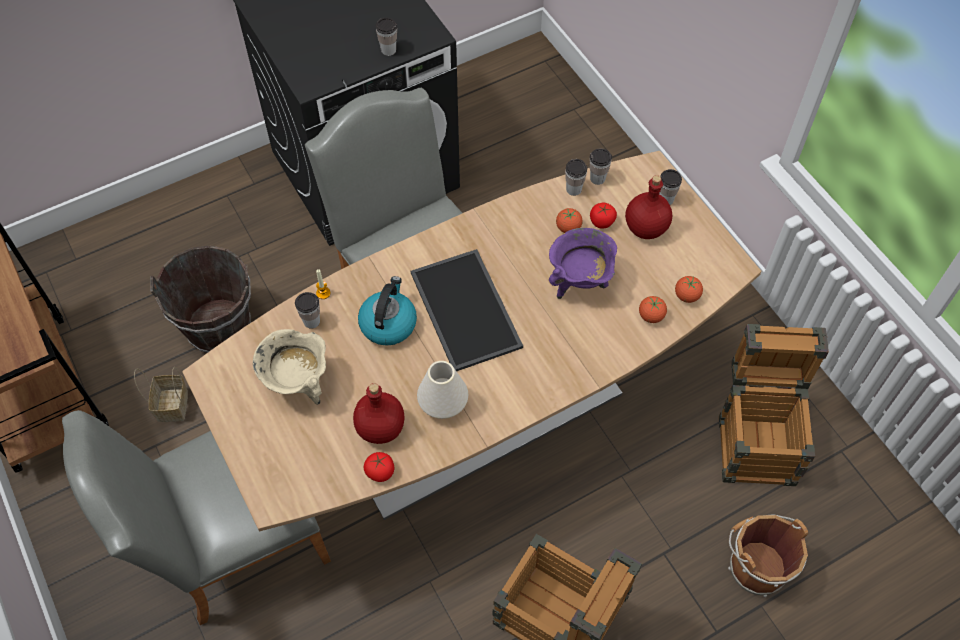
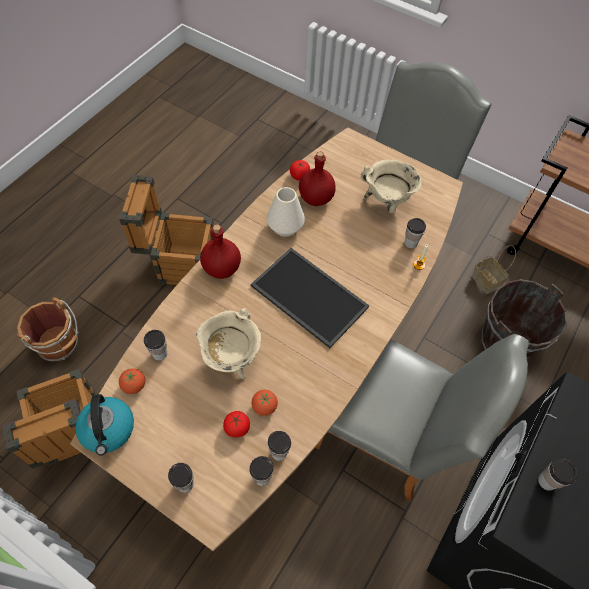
camera: 150 degrees right, 0 degrees up
(388, 323) = (358, 263): kettle -> kettle (108, 430)
(579, 282) = (231, 358): purple cooking pot -> beige cooking pot
(645, 227) = (194, 440): red bottle -> red bottle (222, 269)
(651, 316) = (159, 353): tomato -> cup

